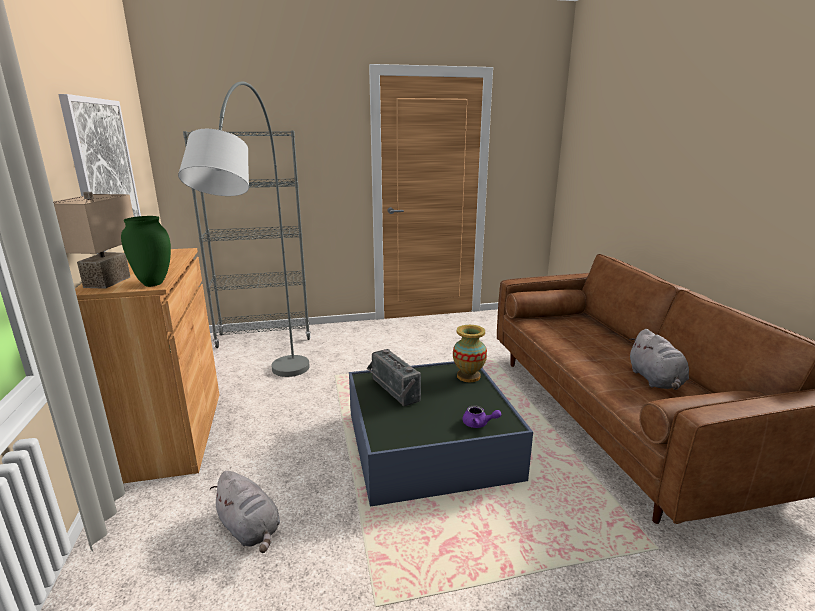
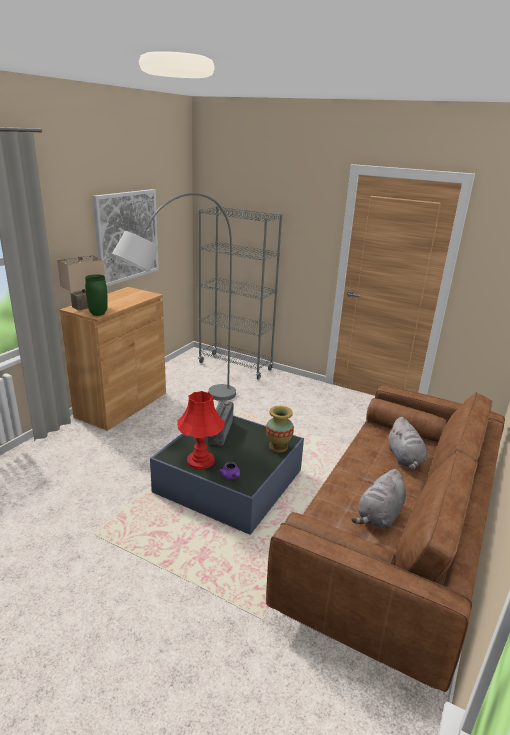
camera: 40 degrees right, 5 degrees up
(250, 529) = (93, 469): grey plush toy -> grey plush toy (405, 458)
(424, 426) = (201, 460): none -> red table lamp

